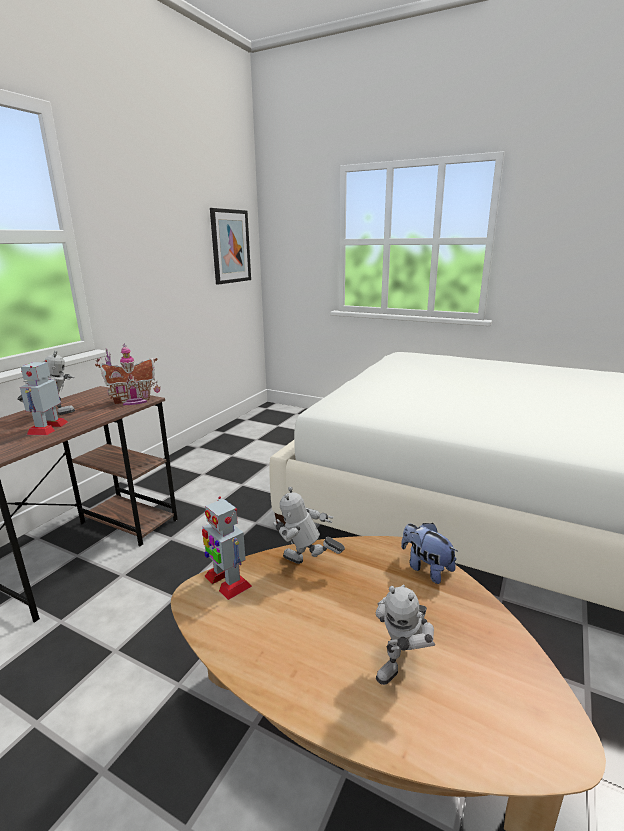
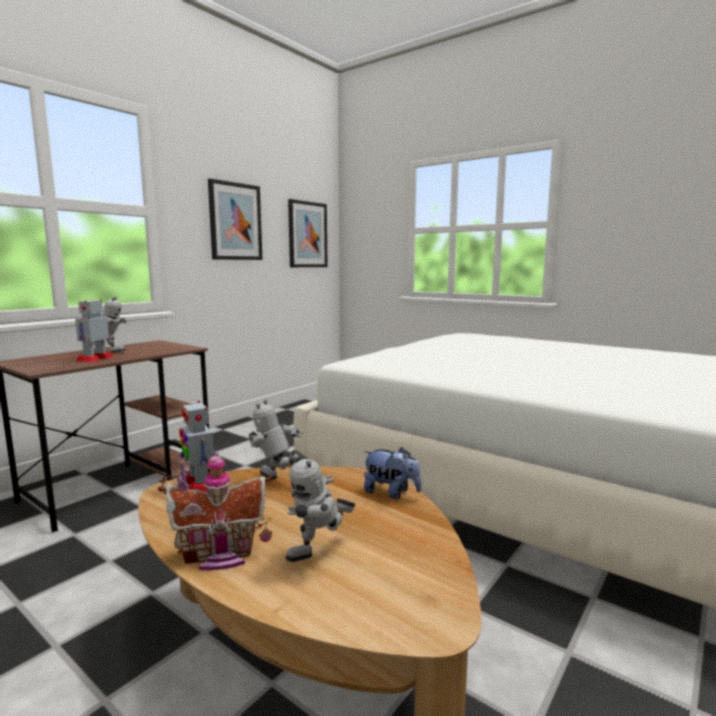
camera: 10 degrees right, 10 degrees down
(133, 401) = (178, 348): toy house -> toy house (220, 555)
(159, 239) = (235, 221): none -> picture
(426, 568) = (391, 493): plush toy -> plush toy turned 150 degrees clockwise

